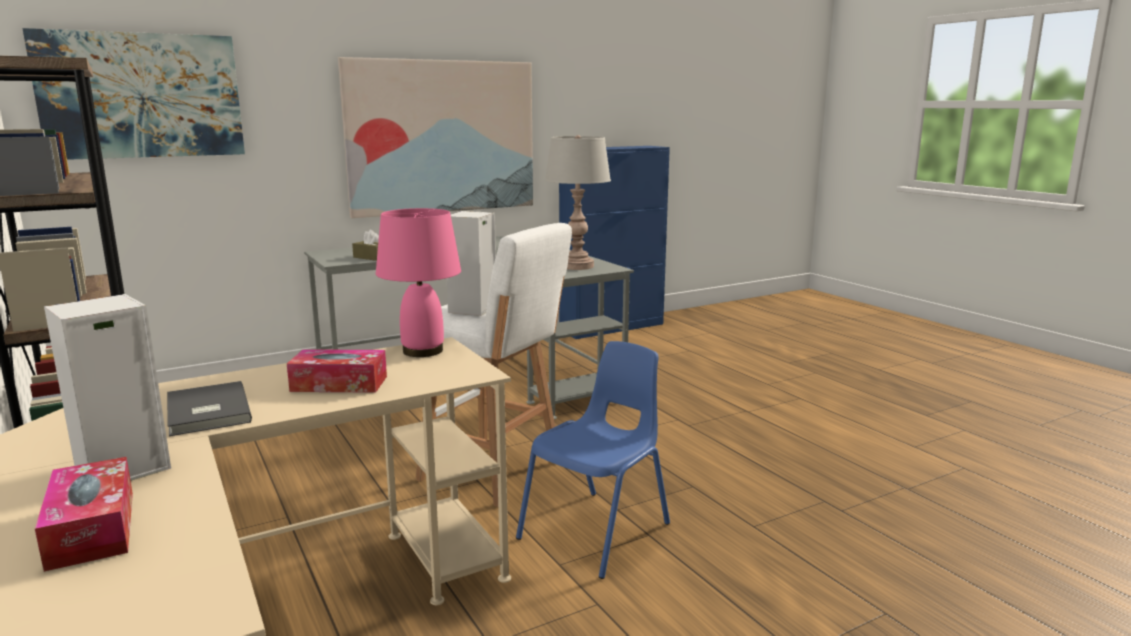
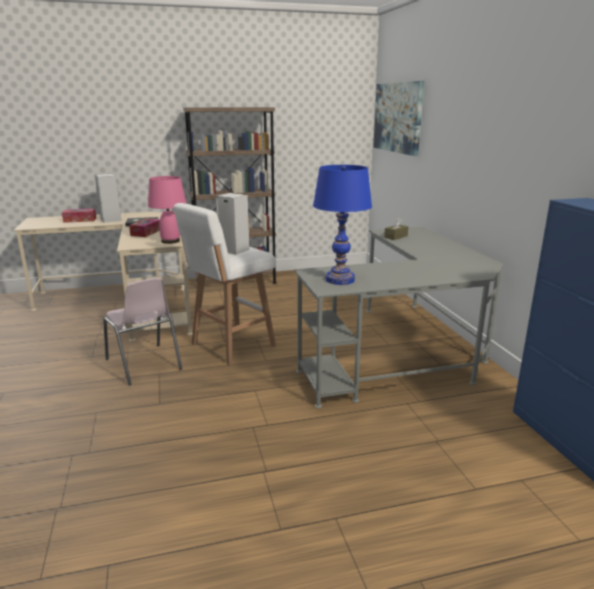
camera: 105 degrees right, 5 degrees up
(442, 137) = (501, 163): picture -> none
(577, 266) = (340, 280): grey table lamp -> blue table lamp
(598, 531) = (144, 364): blue chair -> pink chair

